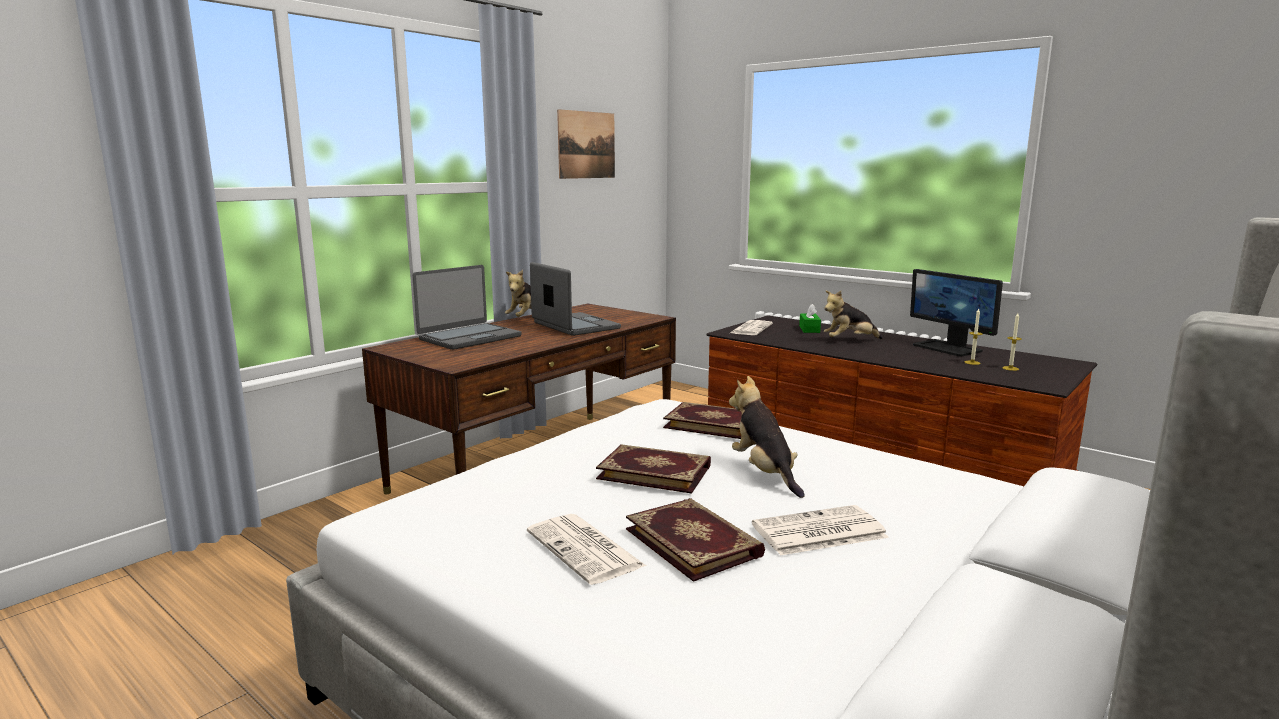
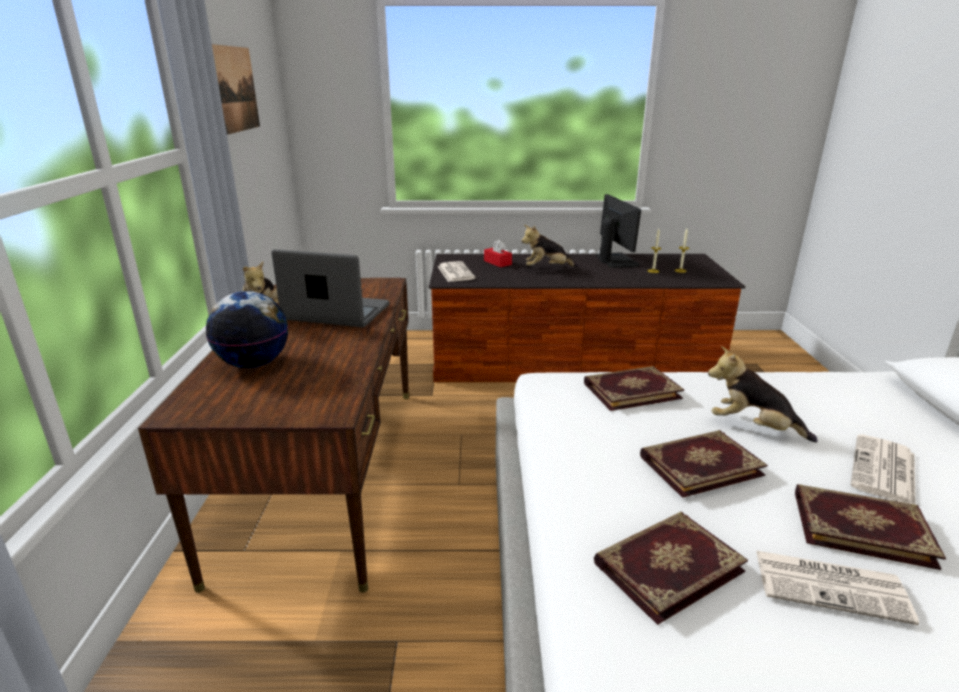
camera: 40 degrees left, 10 degrees up
(469, 338) = (254, 364): laptop -> globe
(506, 498) = (666, 566): none -> book
(809, 329) = (497, 262): green tissue box -> red tissue box
(849, 341) = (547, 268): plush toy -> plush toy turned 45 degrees clockwise
(948, 348) = (615, 260): monitor -> monitor turned 120 degrees counterclockwise

